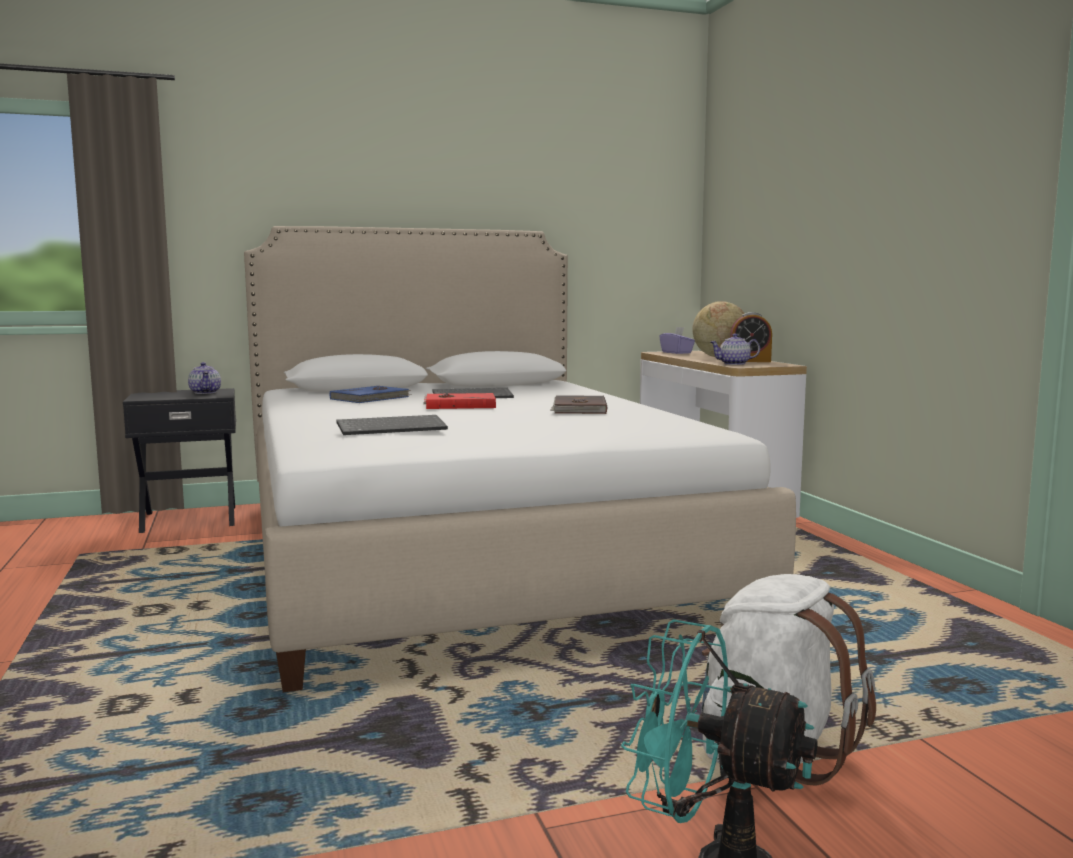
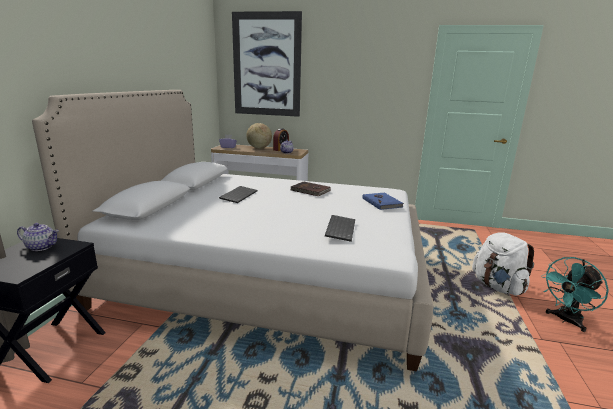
camera: 60 degrees left, 10 degrees up
(371, 398) = (205, 212): blue book -> blue book (382, 202)
(459, 405) = (269, 203): red book -> none
(759, 178) = (266, 65): none -> picture

